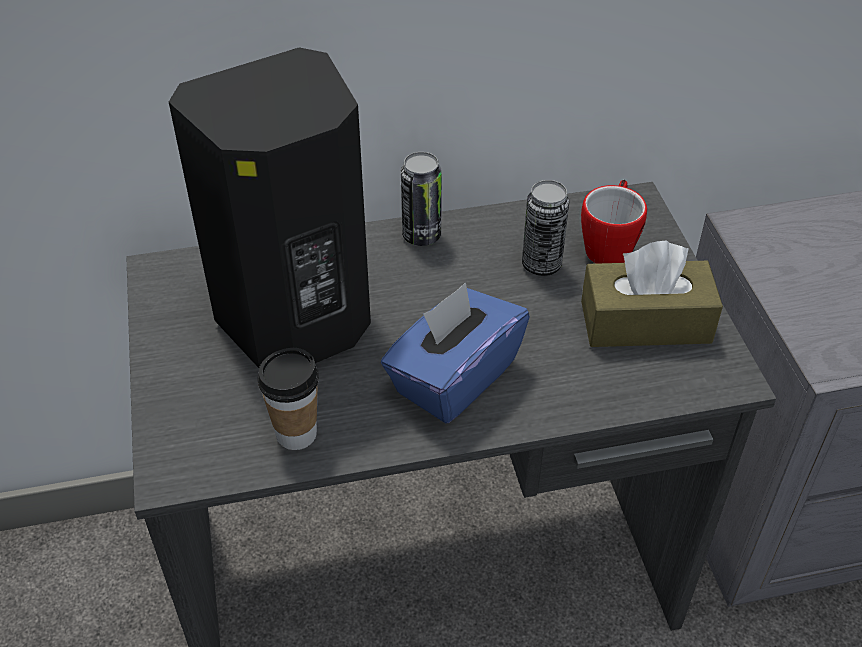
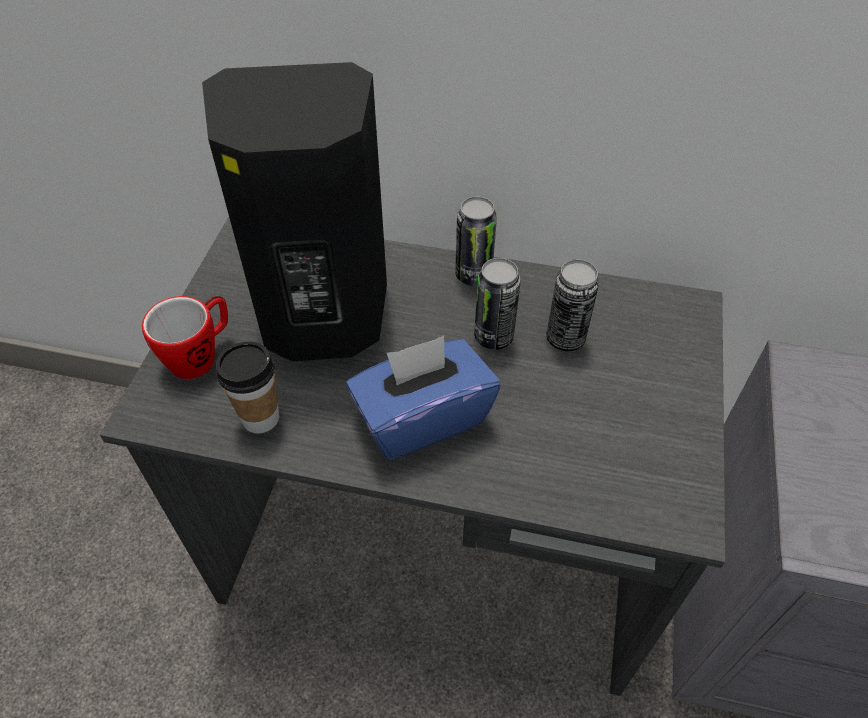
camera: 25 degrees right, 5 degrees up
(475, 285) = (493, 336): none -> can
(609, 245) = (641, 342): mug -> mug (201, 355)
(645, 322) = (633, 430): brown tissue box -> none

